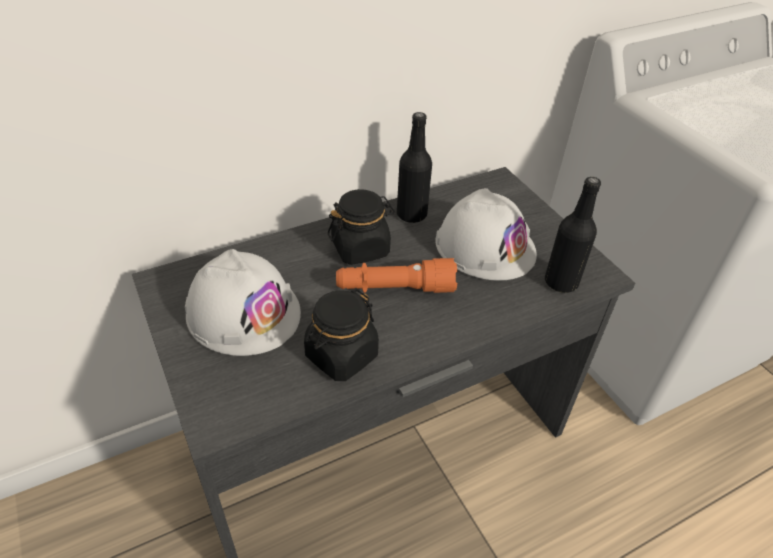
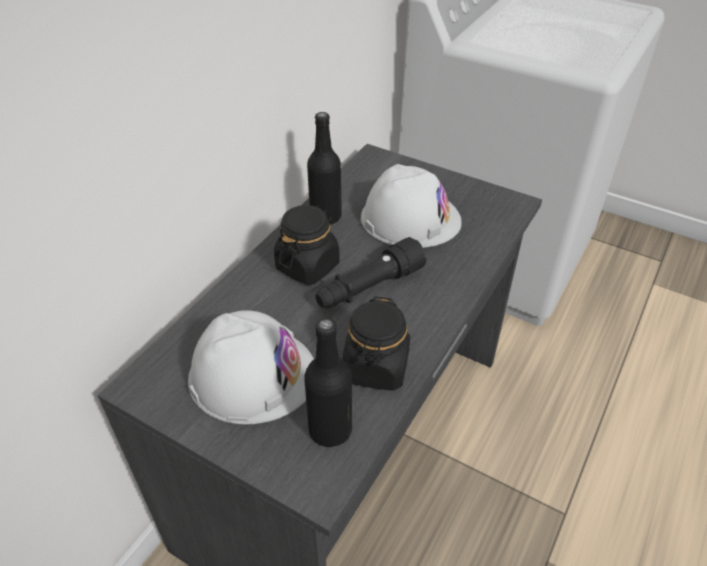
camera: 30 degrees left, 0 degrees up
(394, 288) = (369, 288): orange flashlight -> black flashlight
(561, 282) = (492, 222): black bottle -> black bottle (330, 430)

